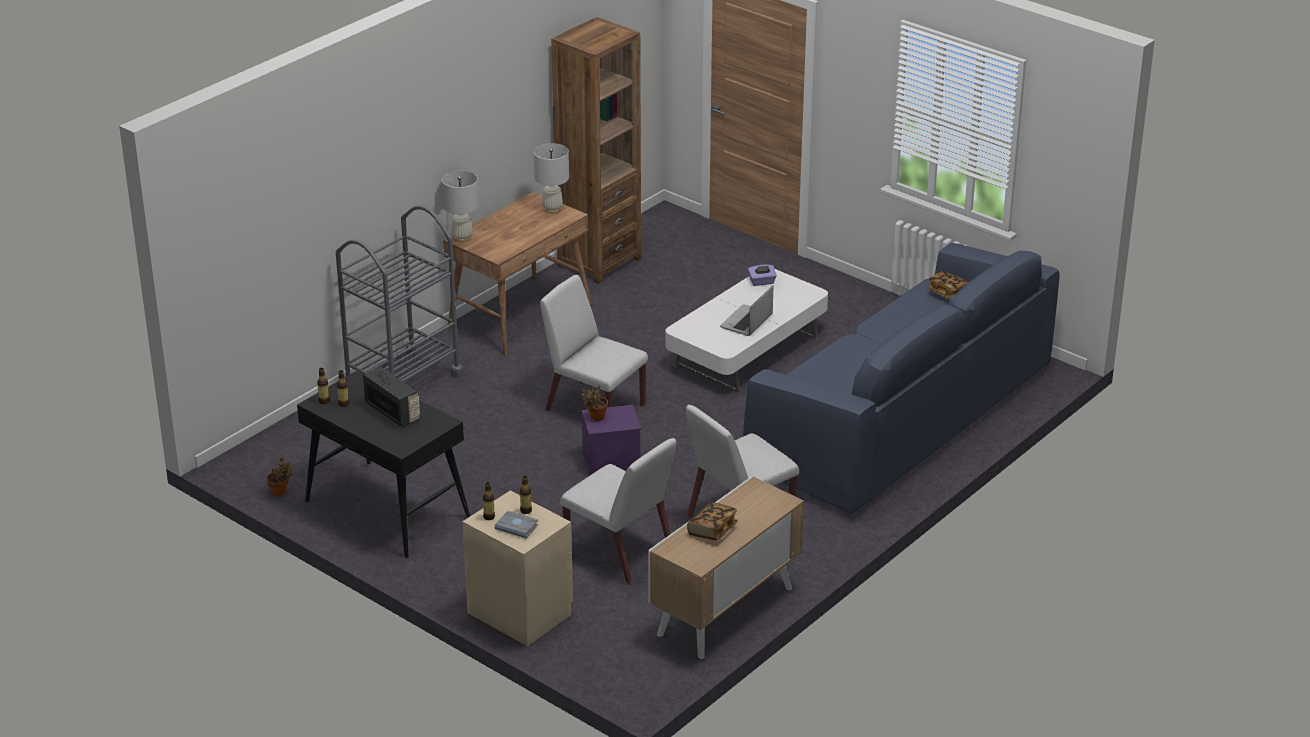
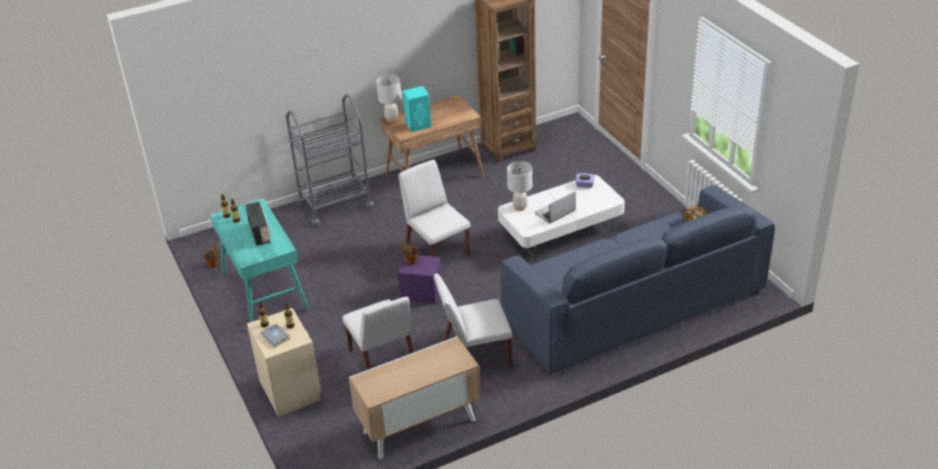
camera: 25 degrees right, 5 degrees up
(386, 509) = (264, 292): black desk -> turquoise desk
(508, 238) = (419, 124): none -> turquoise speaker
(552, 209) = (461, 109): white table lamp -> white table lamp (520, 207)
(712, 530) = (400, 373): book -> none

